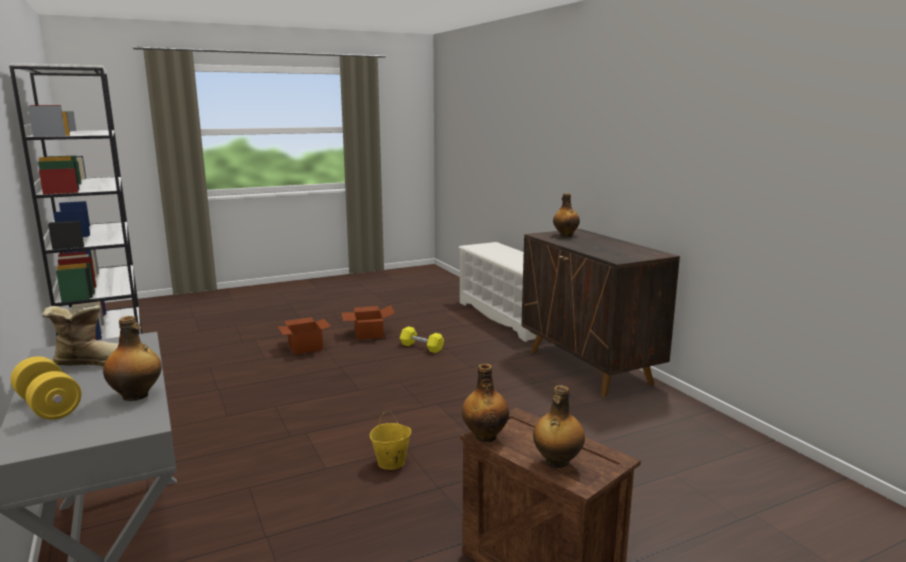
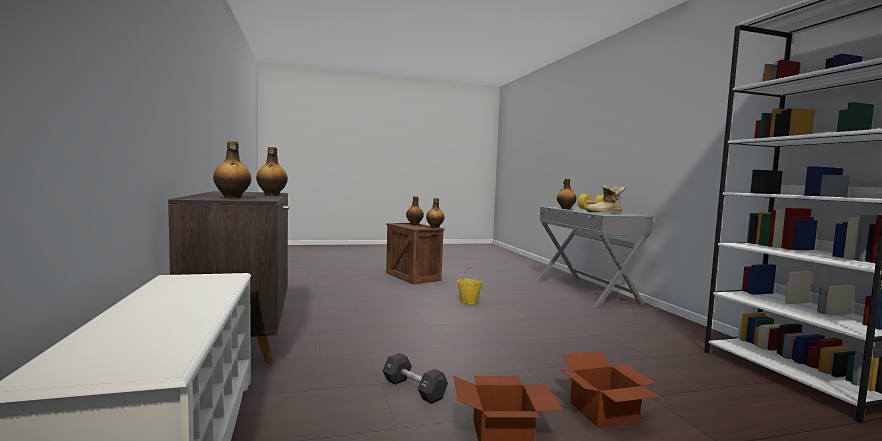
camera: 170 degrees left, 10 degrees down
(421, 347) = (414, 389): yellow dumbbell -> black dumbbell
(579, 247) = (271, 195): none -> bottle

